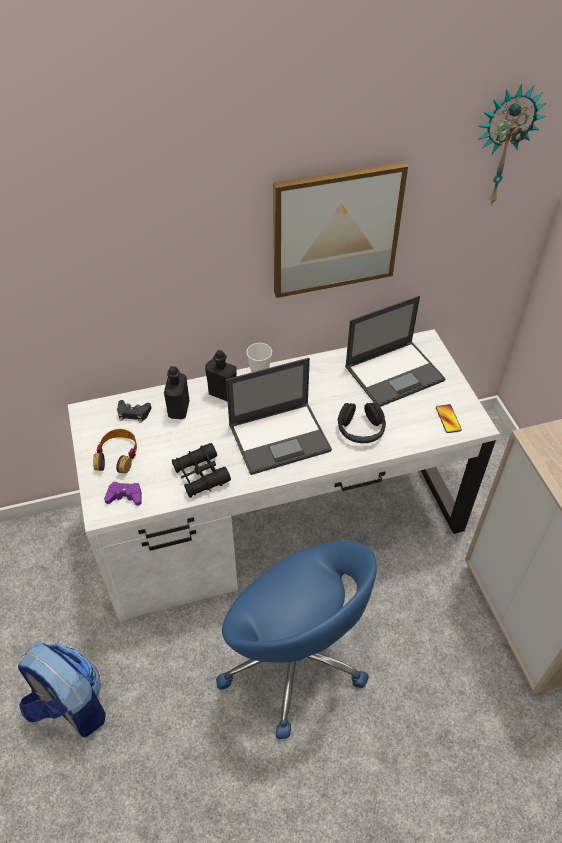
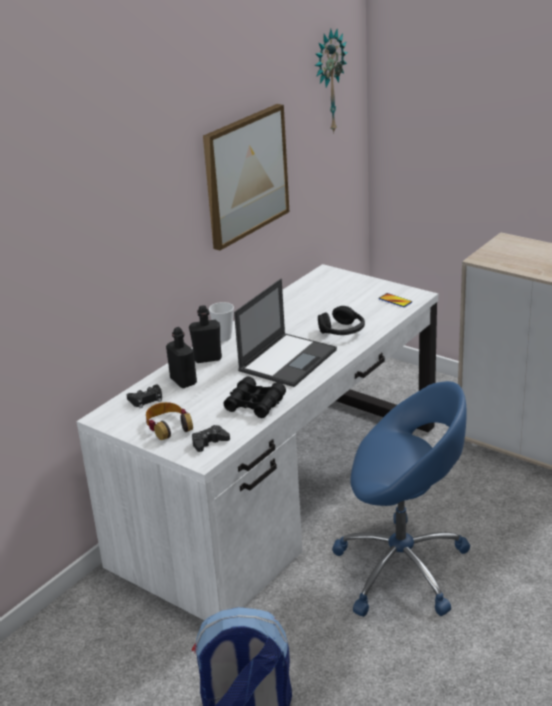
camera: 35 degrees left, 20 degrees down
(125, 496) = (209, 442): purple game controller -> black game controller
(395, 373) = (326, 295): laptop -> none

